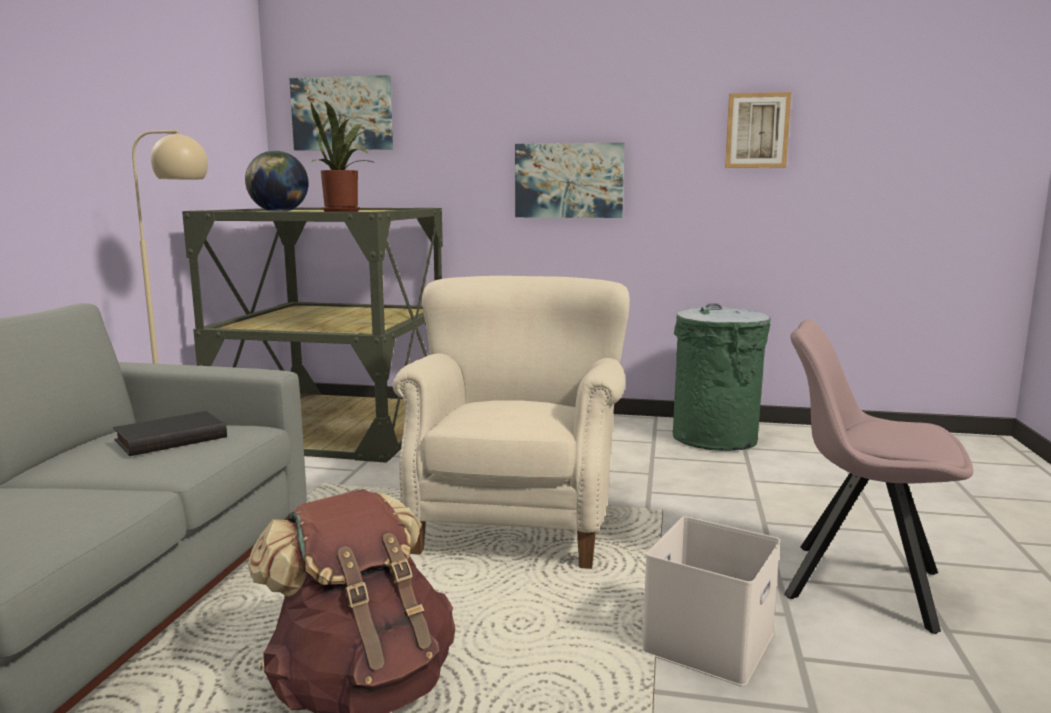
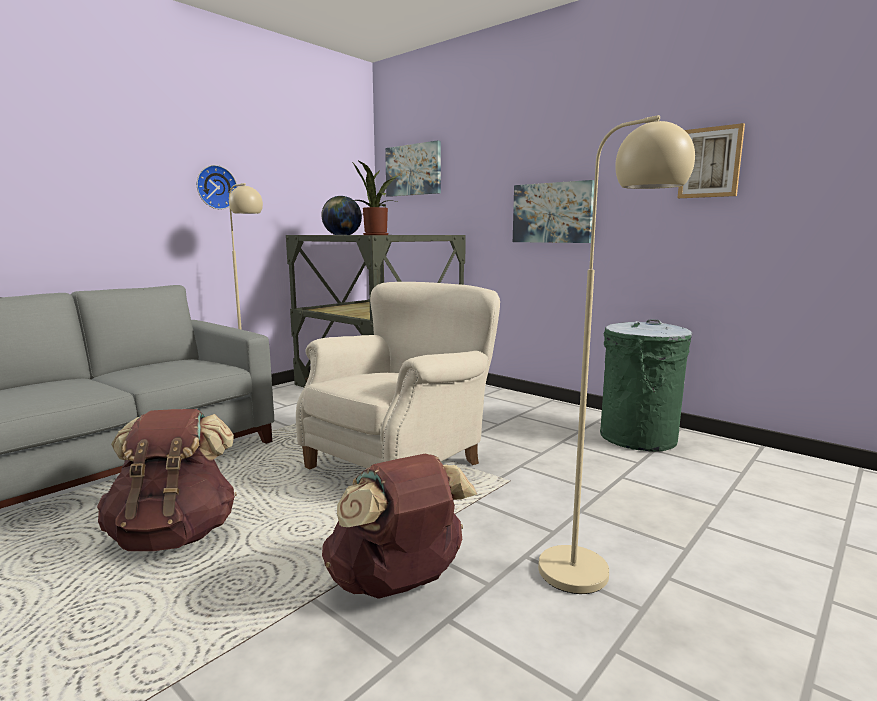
camera: 30 degrees right, 0 degrees up
(78, 132) = (215, 187): none -> wall clock
(171, 438) = (181, 366): black book -> none
(710, 644) = (398, 584): white storage box -> brown backpack
(861, 584) = (590, 584): pink chair -> beige floor lamp

